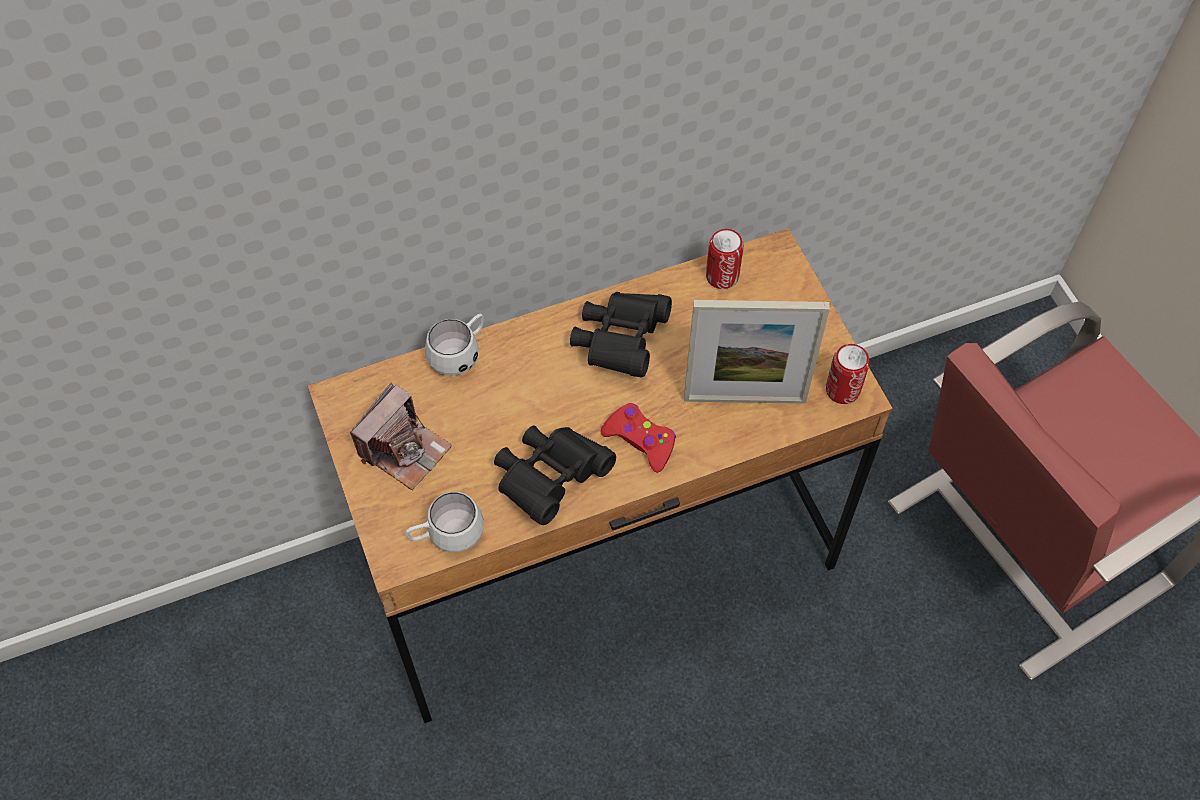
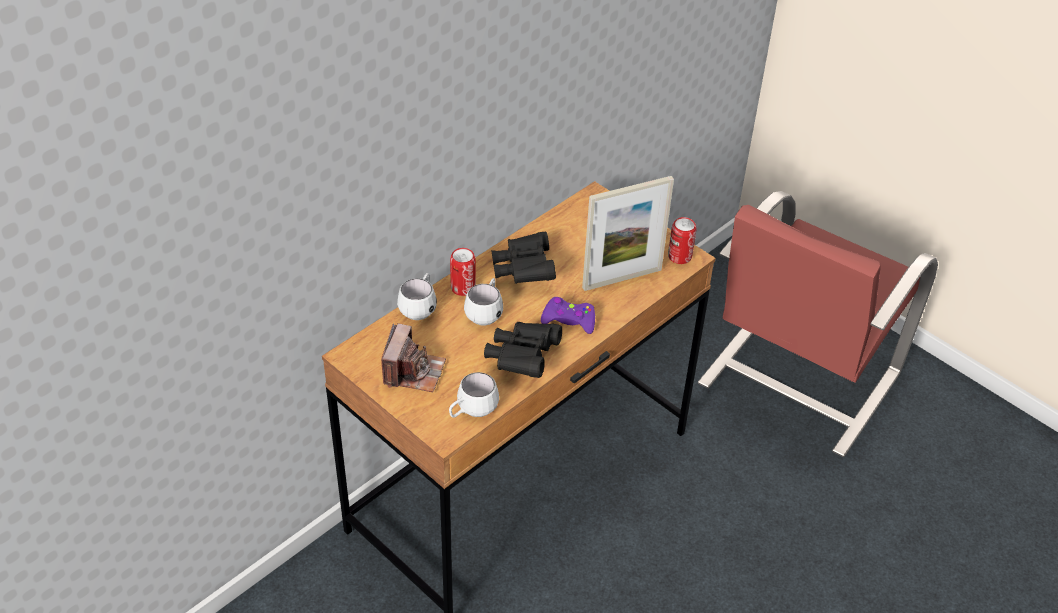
camera: 25 degrees left, 15 degrees down
(539, 391) = (485, 312): none -> white mug
(640, 440) = (569, 320): red game controller -> purple game controller
(722, 276) = (568, 217): can -> can (463, 288)

